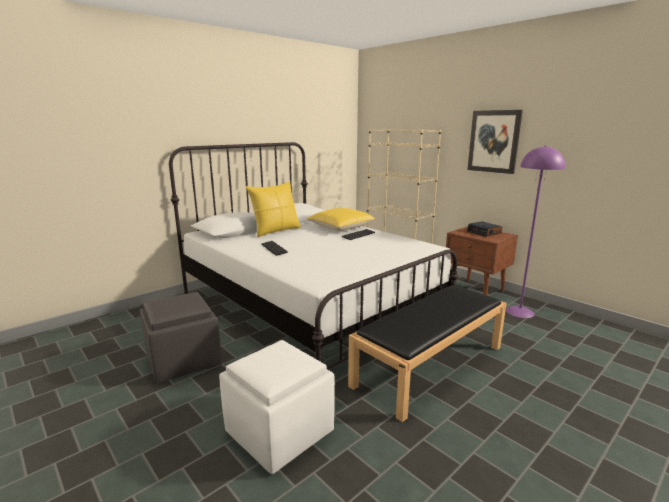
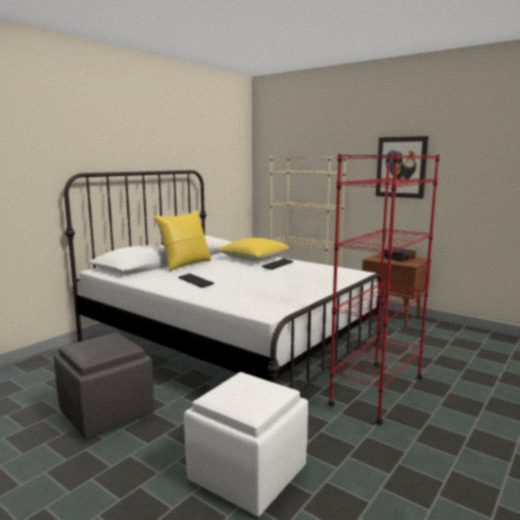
camera: 10 degrees left, 5 degrees down
(430, 365) = (377, 392): black bench -> red bookcase
(520, 312) = (443, 335): purple floor lamp -> none

